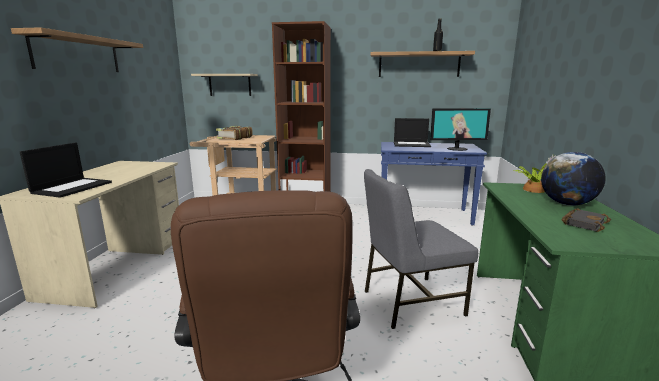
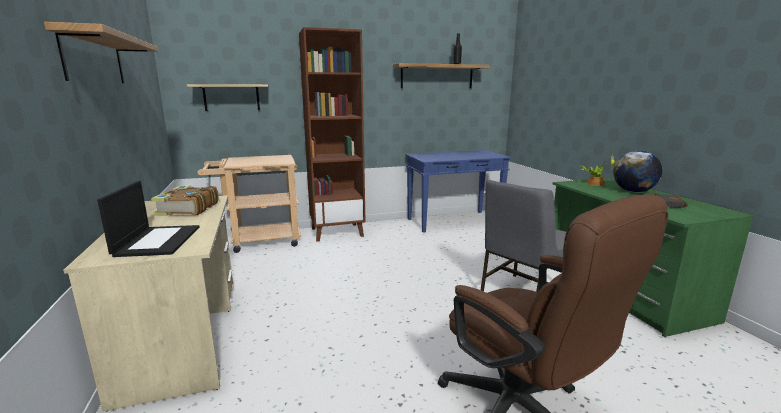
camera: 25 degrees left, 0 degrees up
(234, 138) = (251, 161): book -> book (187, 209)
(412, 144) = (438, 154): laptop -> none
(457, 149) = (483, 155): monitor -> none

